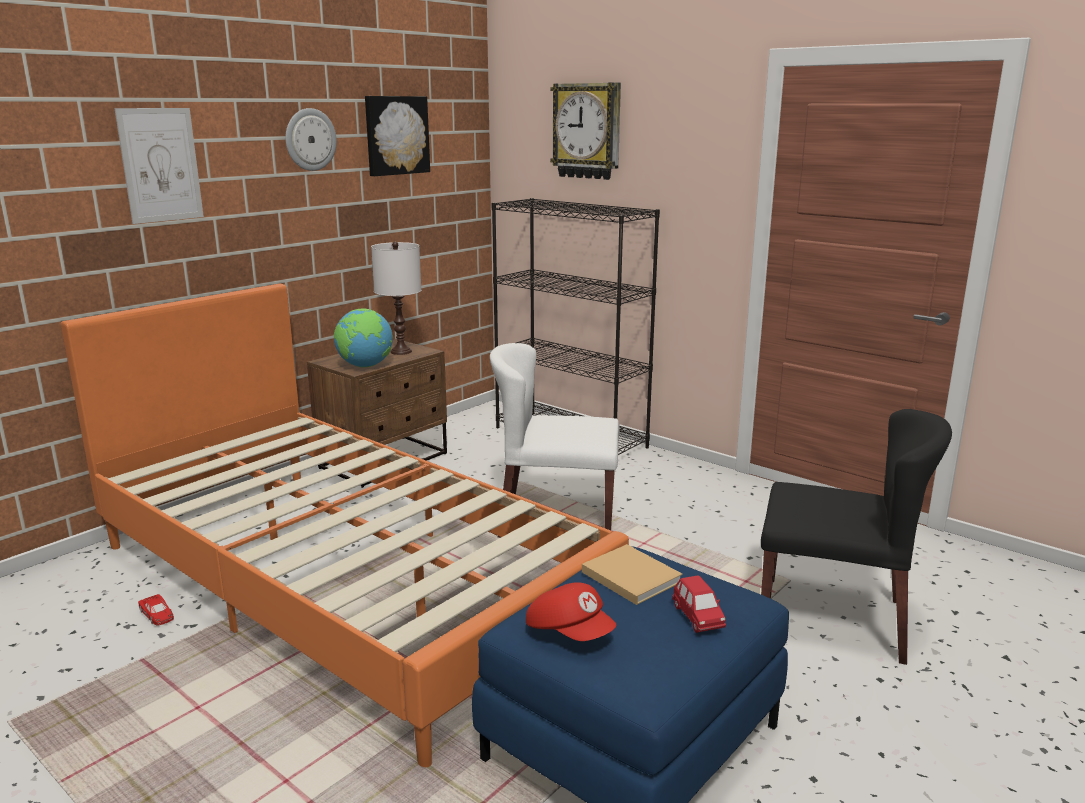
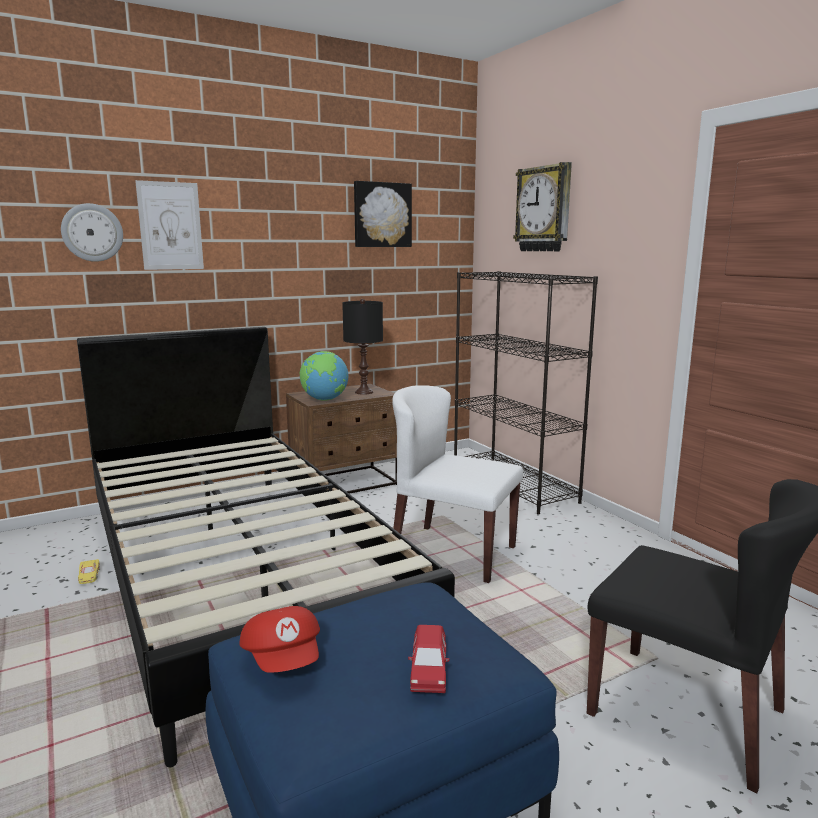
camera: 20 degrees right, 5 degrees down
(157, 614) = (88, 575): red toy car -> yellow toy car
(310, 139) = (302, 214): wall clock -> wall clock (92, 232)
(342, 582) = (237, 575): orange bed -> black bed
(401, 351) = (364, 392): white table lamp -> black table lamp
(629, 576) = (396, 613): beige book -> none

